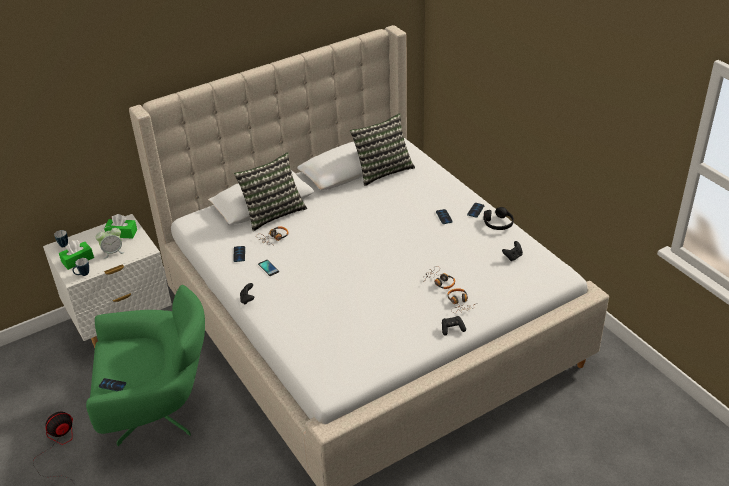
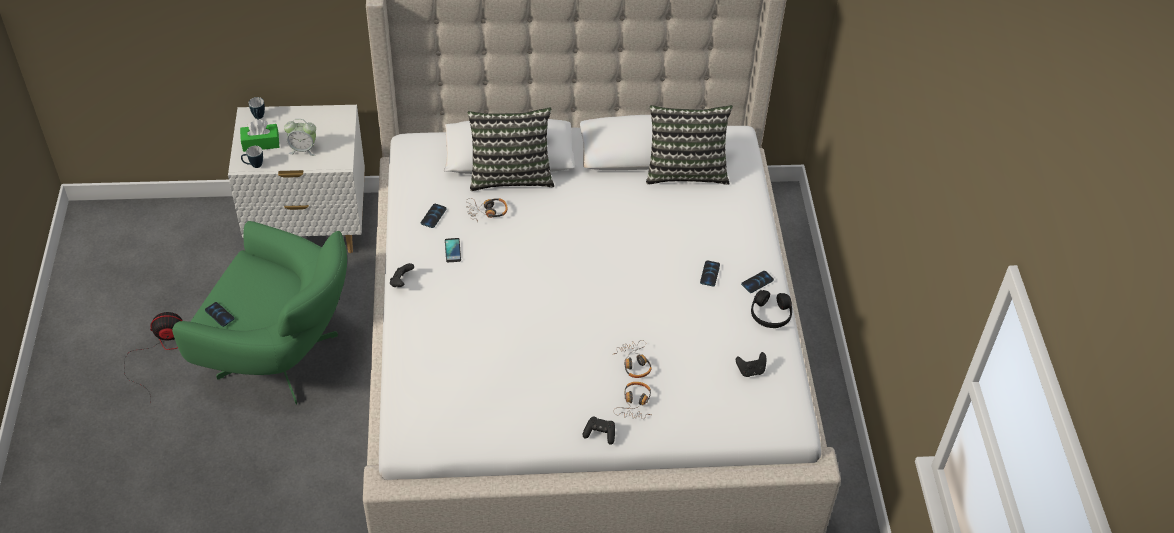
camera: 25 degrees right, 10 degrees up
(122, 233) = (328, 127): green tissue box -> none

